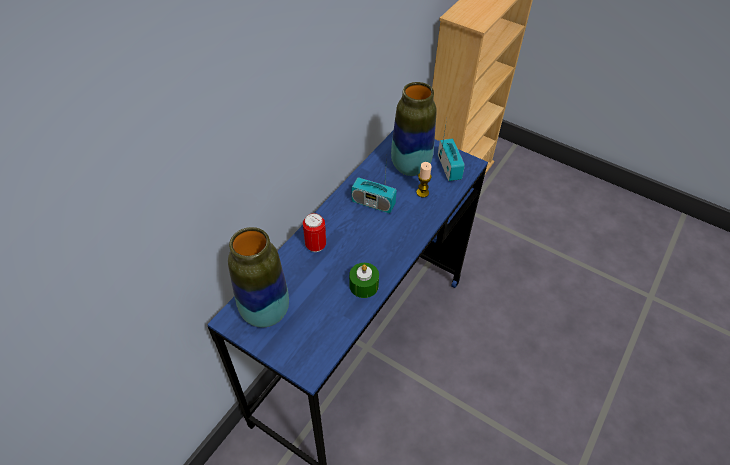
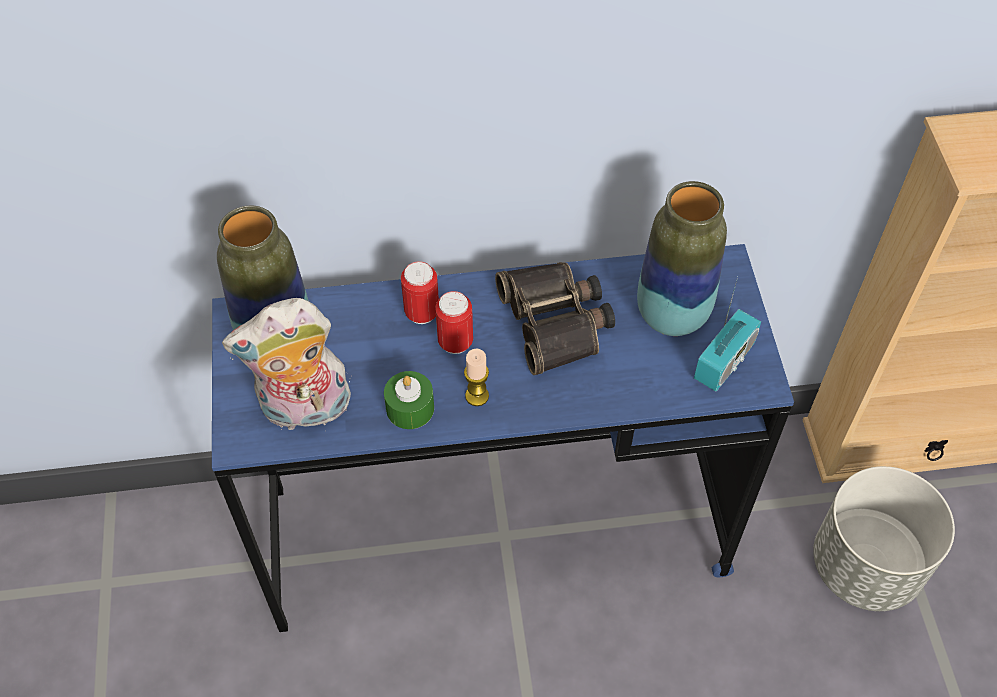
camera: 50 degrees right, 5 degrees up
(321, 328) = (304, 410): none -> plush toy
(345, 244) = (455, 342): none -> can
(373, 203) = (556, 321): radio -> binoculars
(422, 192) = (638, 363): candle -> candle (477, 396)
(491, 239) = (866, 565): none -> grey planter

